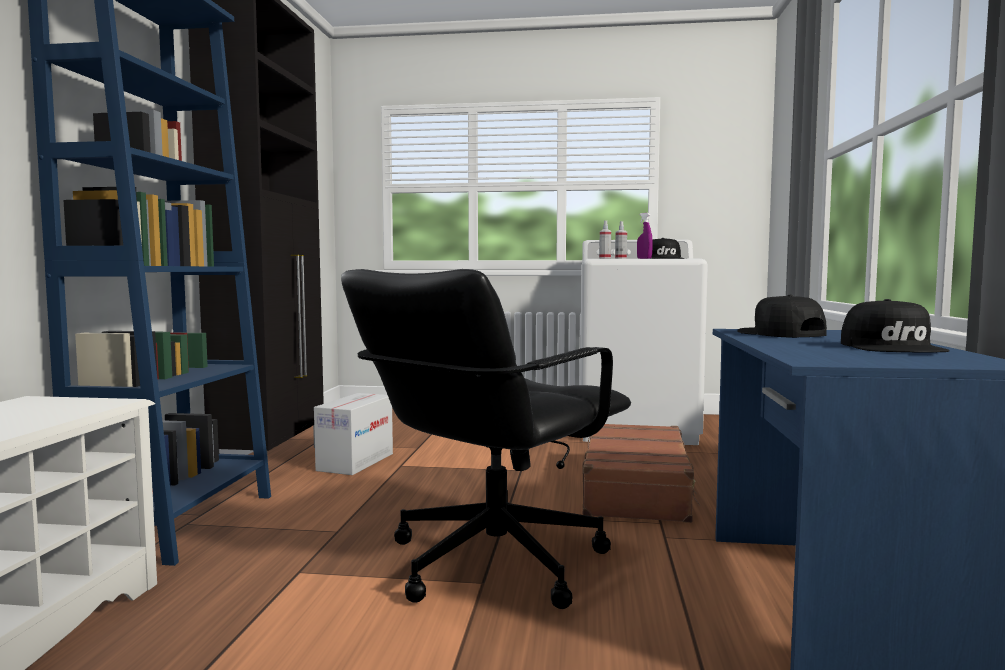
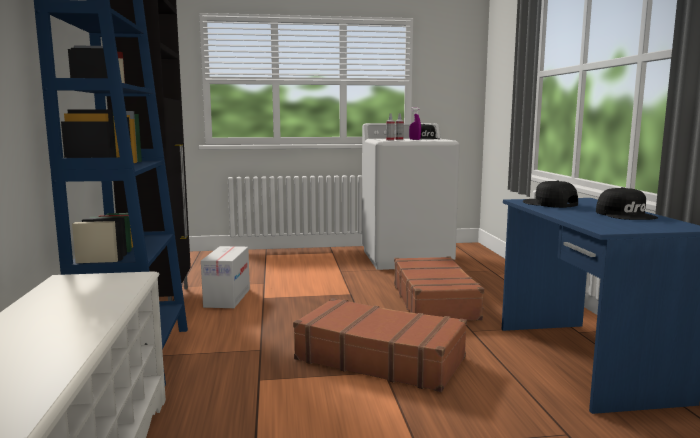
camera: 15 degrees left, 5 degrees up
(492, 562) = (380, 358): black office chair -> brown suitcase

